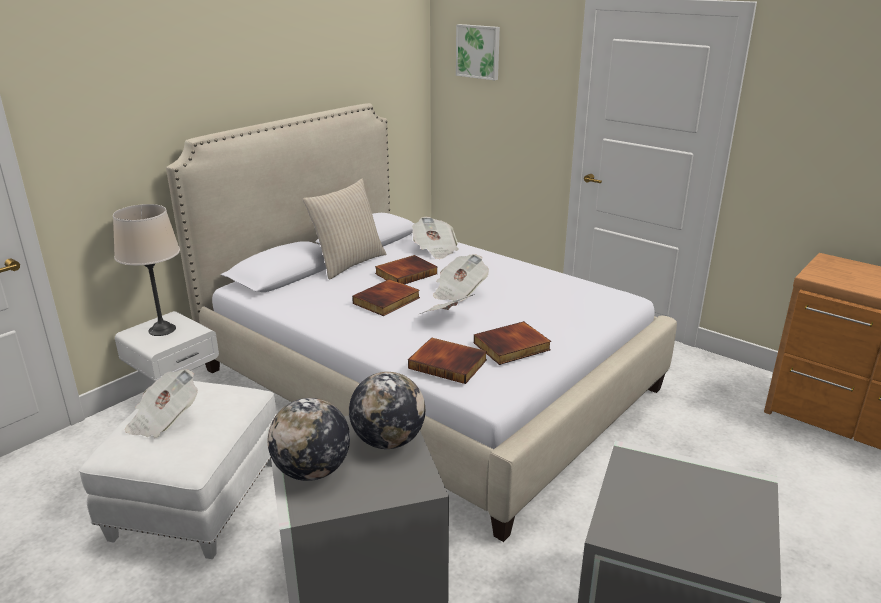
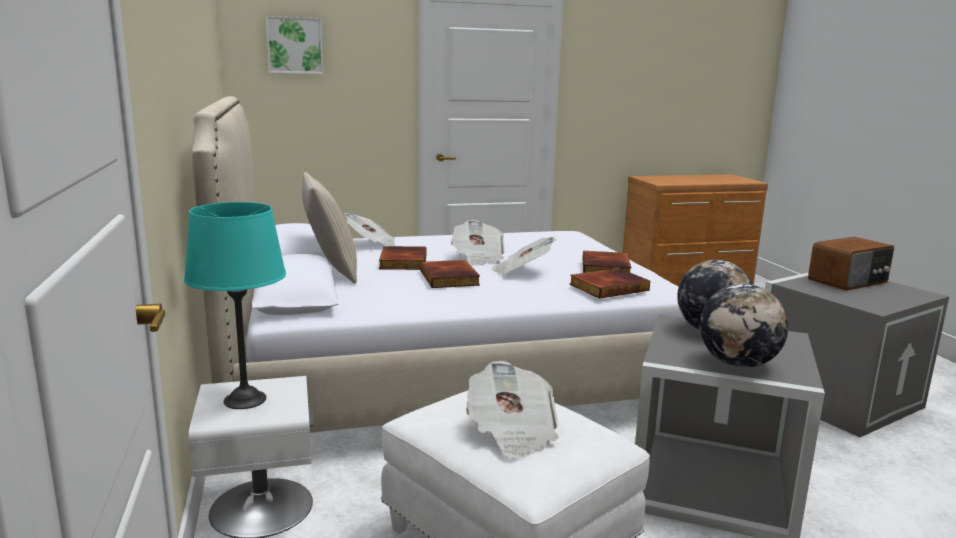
camera: 55 degrees left, 10 degrees down
(162, 329) = (244, 400): beige table lamp -> turquoise table lamp
(715, 498) = (849, 281): none -> radio

